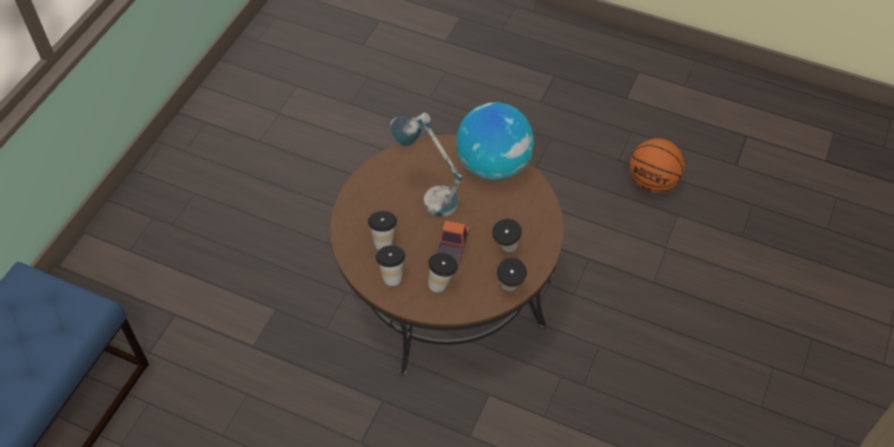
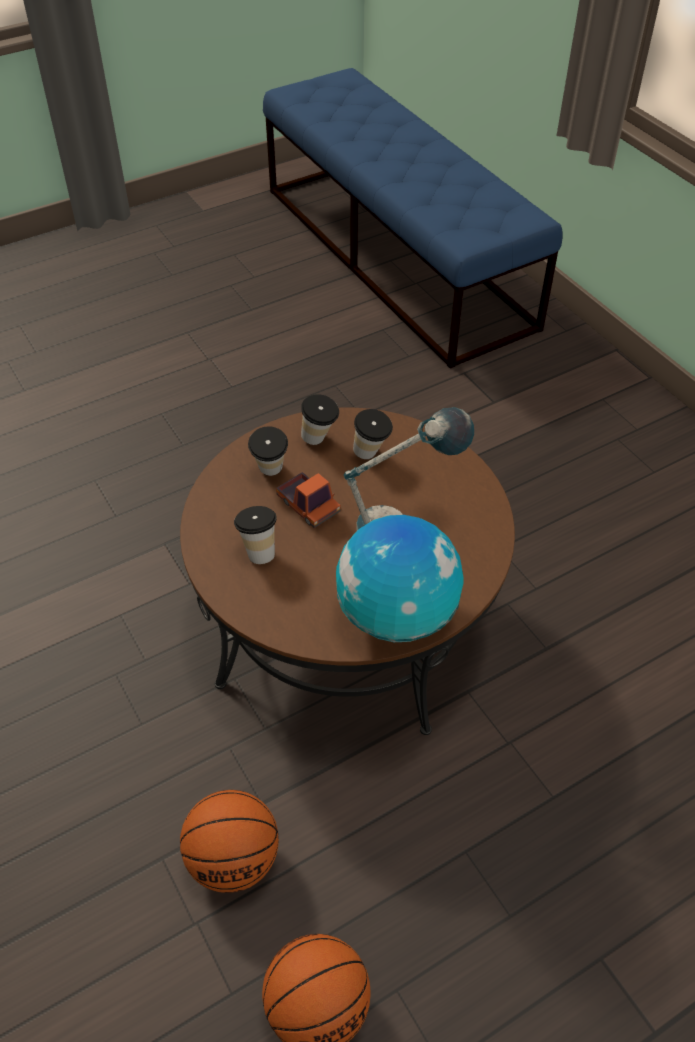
camera: 125 degrees right, 5 degrees down
(510, 289) = (205, 524): cup -> none
(626, 252) = (233, 860): none -> basketball

